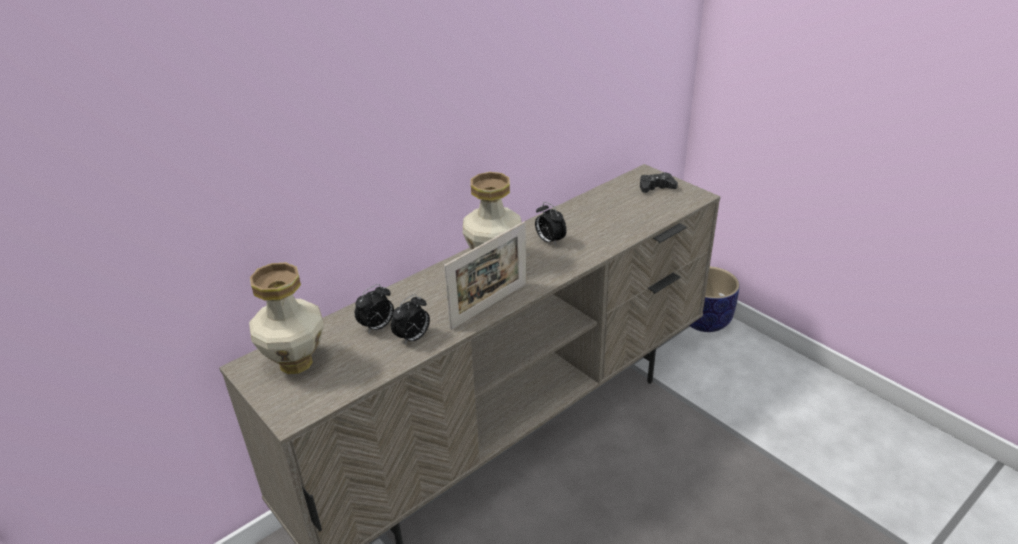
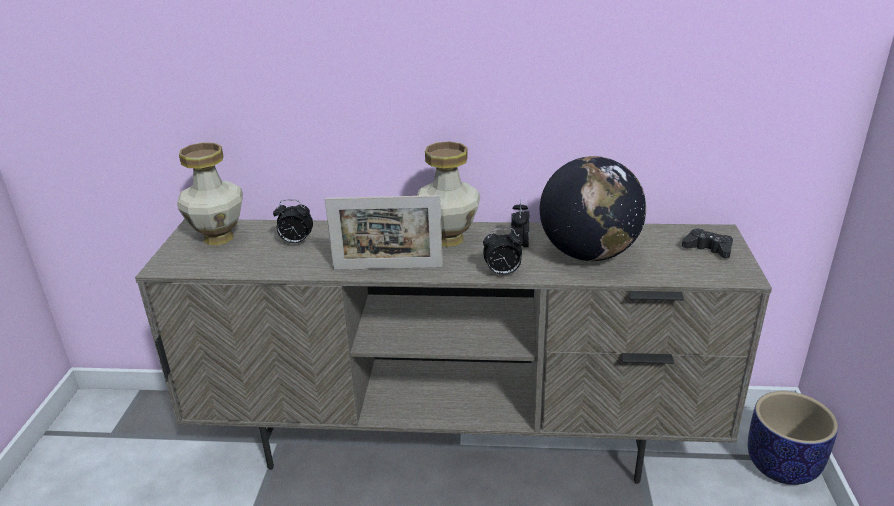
camera: 45 degrees right, 5 degrees down
(413, 338) = (302, 261): alarm clock -> alarm clock (502, 273)
(599, 224) = (589, 254): none -> globe

